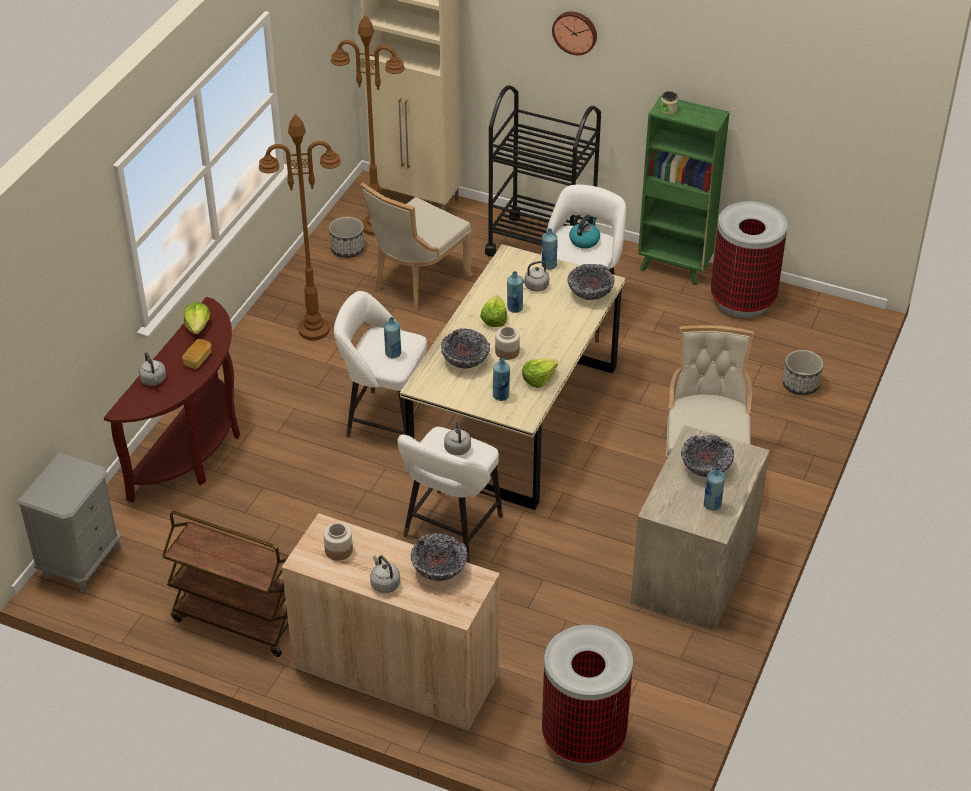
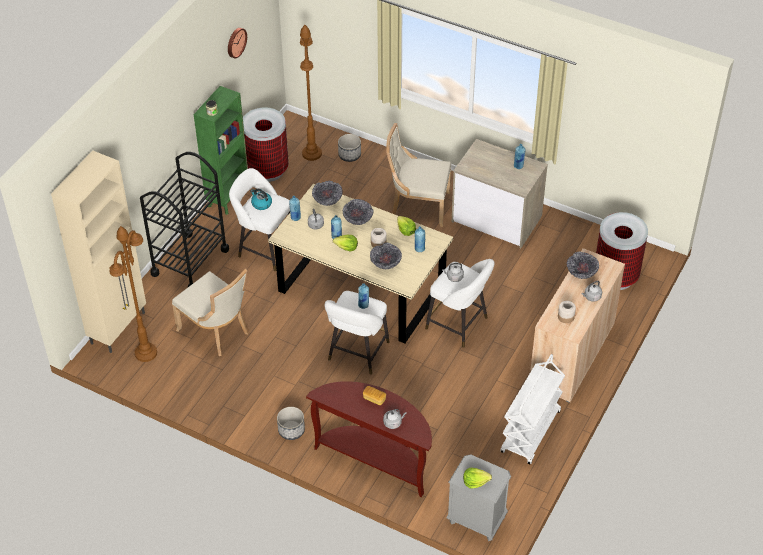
camera: 85 degrees left, 5 degrees up
(197, 326) = (339, 400): lettuce -> lettuce (475, 481)
(236, 621) = (531, 432): brown cart -> white cart
(314, 329) = (258, 391): brown floor lamp -> brown floor lamp (311, 153)
(347, 249) = (169, 370): planter -> planter (291, 430)
(575, 32) = (150, 129): wall clock -> wall clock (235, 42)
(705, 469) = (490, 165): bowl -> bowl (358, 220)

